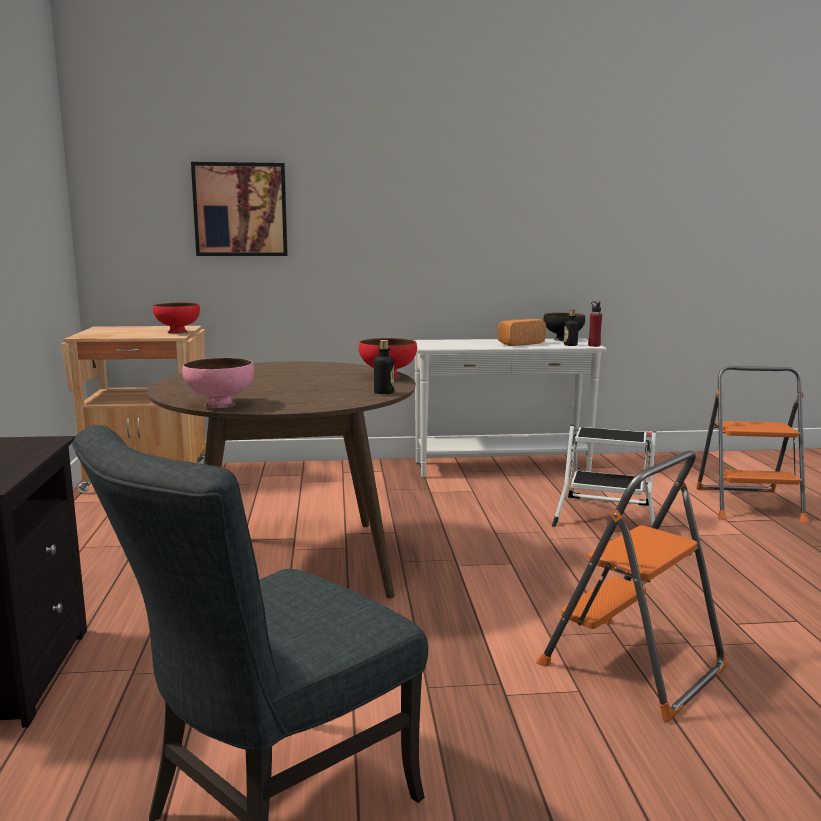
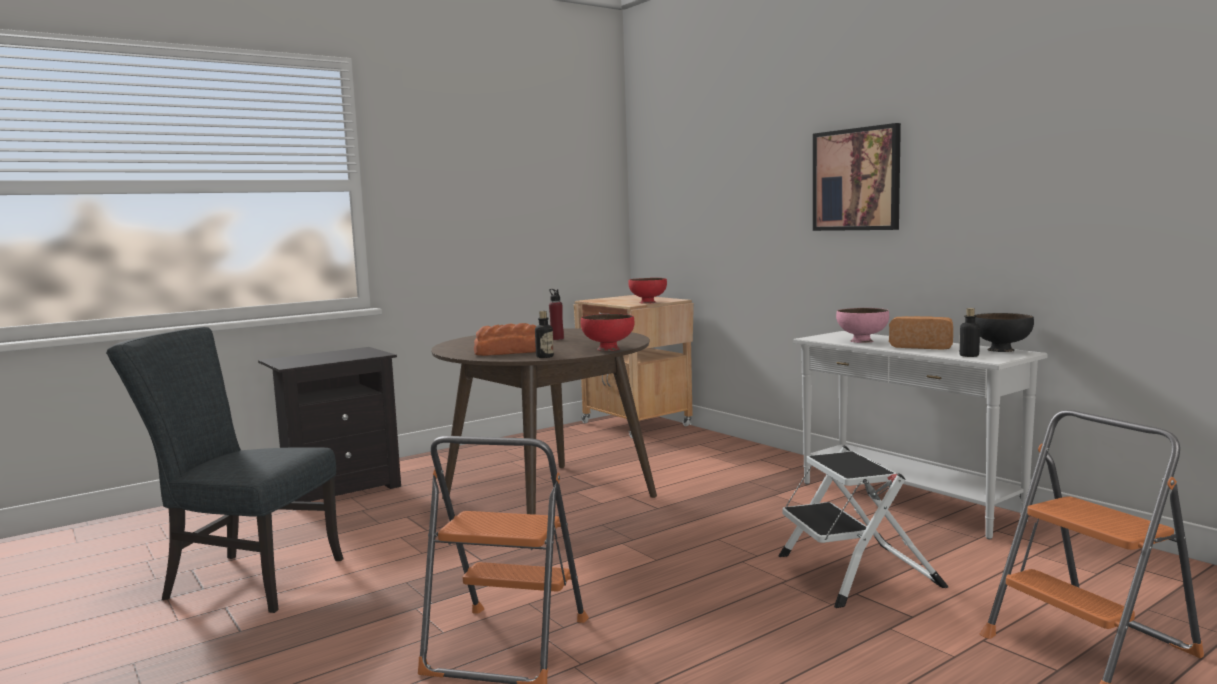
camera: 60 degrees right, 5 degrees down
(221, 404) = (451, 347): pink bowl -> pink bowl (862, 341)
(240, 209) = (719, 195): picture -> picture (856, 179)
(322, 396) = (510, 352): none -> bread
(594, 345) = (995, 360): red bottle -> red bottle (557, 339)

